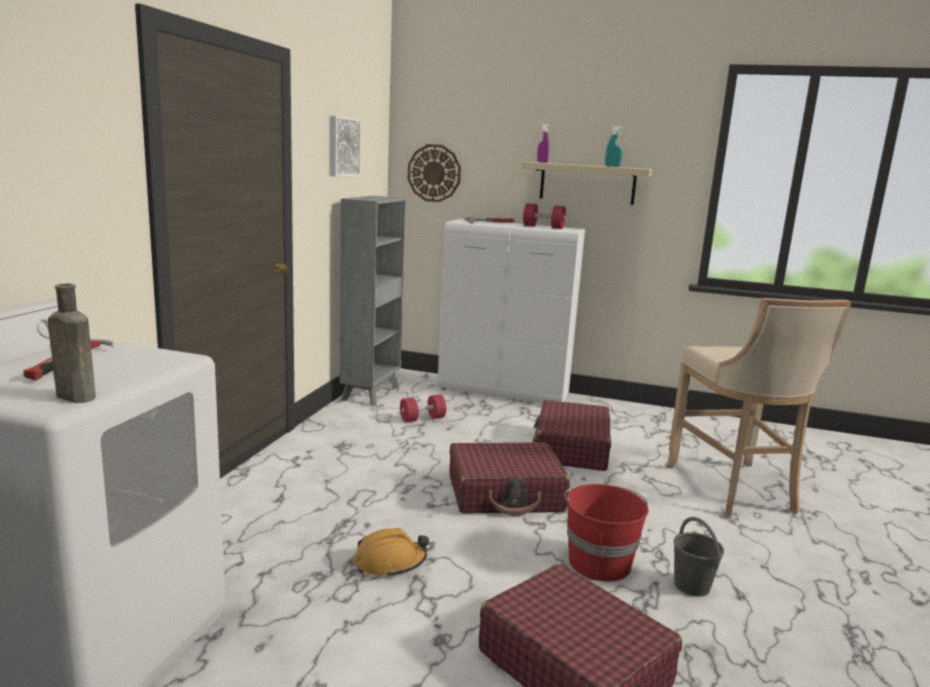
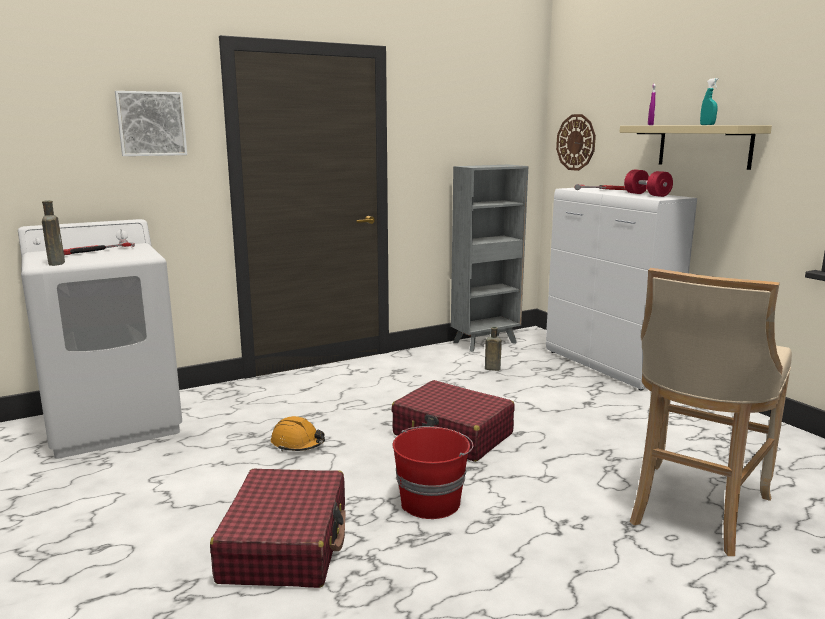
camera: 45 degrees right, 0 degrees up
(342, 146) = (463, 121): picture -> picture (151, 124)
(422, 419) = (491, 368): red dumbbell -> brown bottle
(571, 449) = (580, 424): red suitcase -> none
(691, 585) = (473, 549): grey bucket -> none

